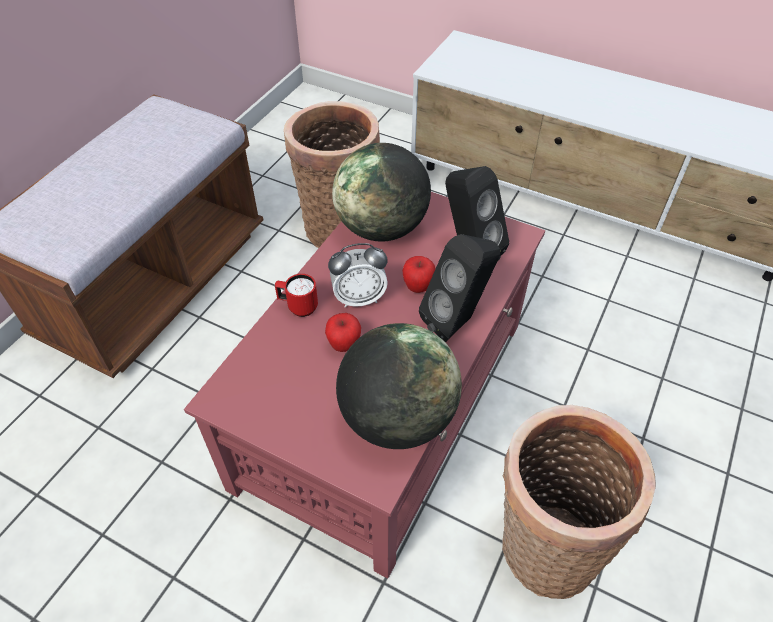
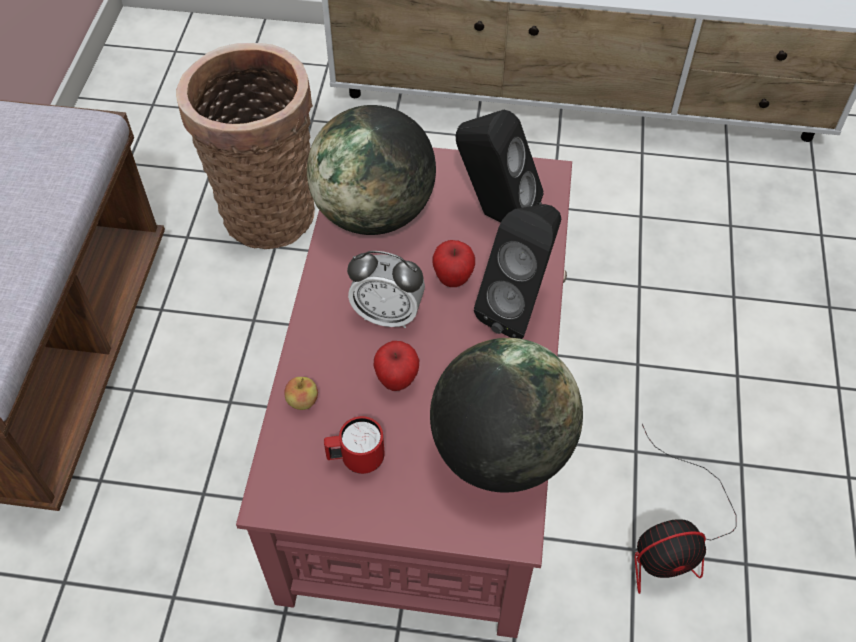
camera: 20 degrees left, 5 degrees up
(270, 339) = (302, 401): none -> apple
(298, 307) = (317, 348): red mug -> red mug (356, 459)
(359, 298) = (388, 314): alarm clock -> alarm clock turned 45 degrees clockwise
(543, 545) = (674, 537): basket -> fan

